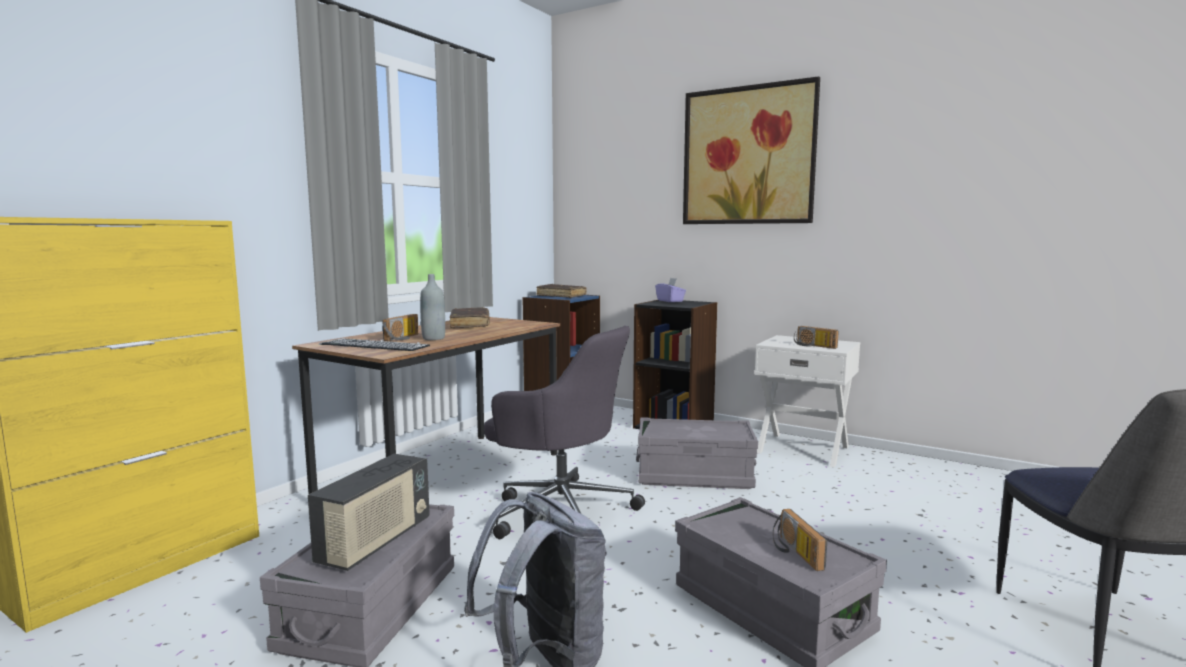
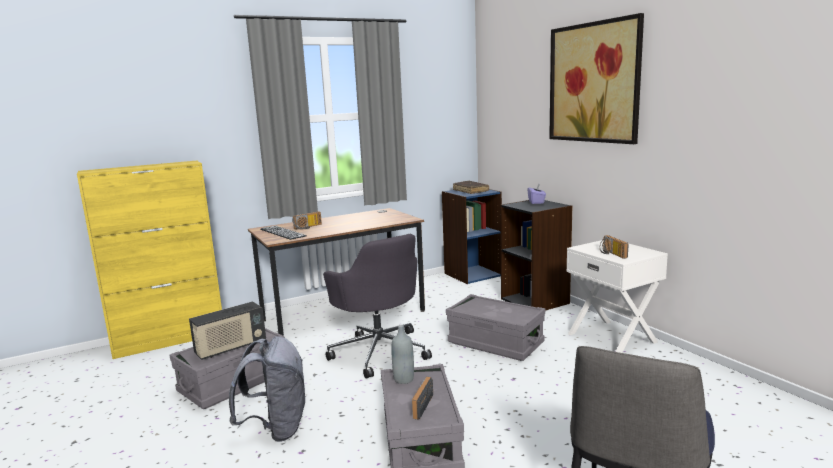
camera: 30 degrees right, 5 degrees up
(433, 338) = (322, 229): grey bottle -> grey bottle (403, 379)
(470, 324) = (367, 217): brown book -> none

